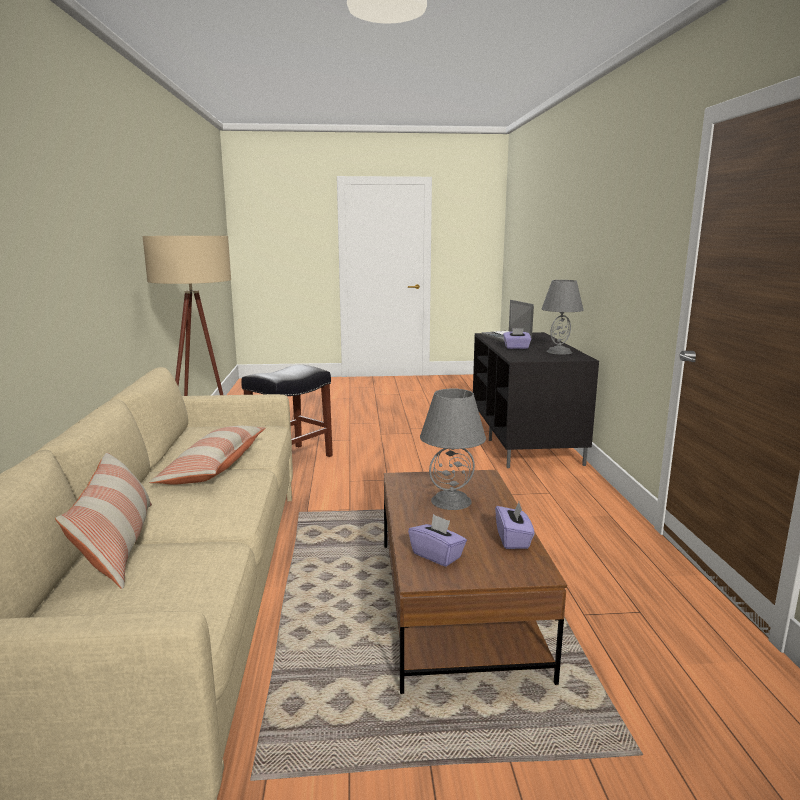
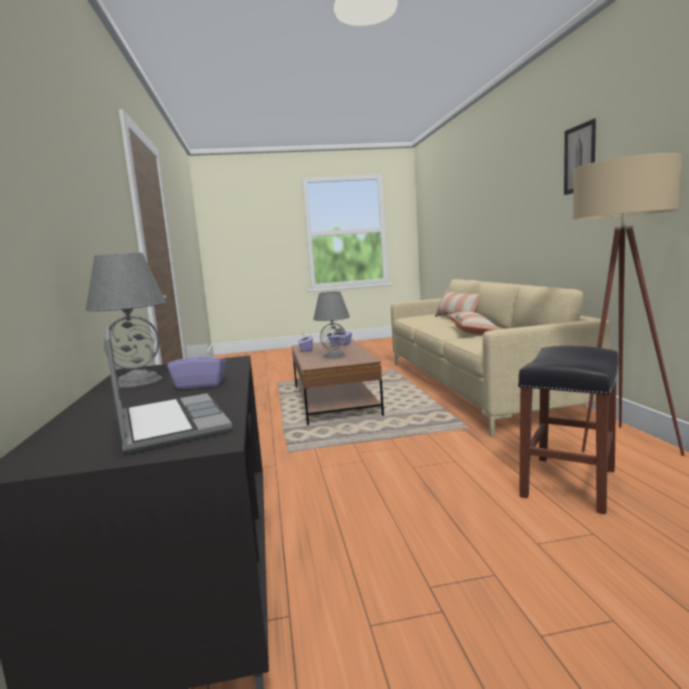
camera: 175 degrees right, 5 degrees down
(75, 200) = (579, 158): none -> picture

